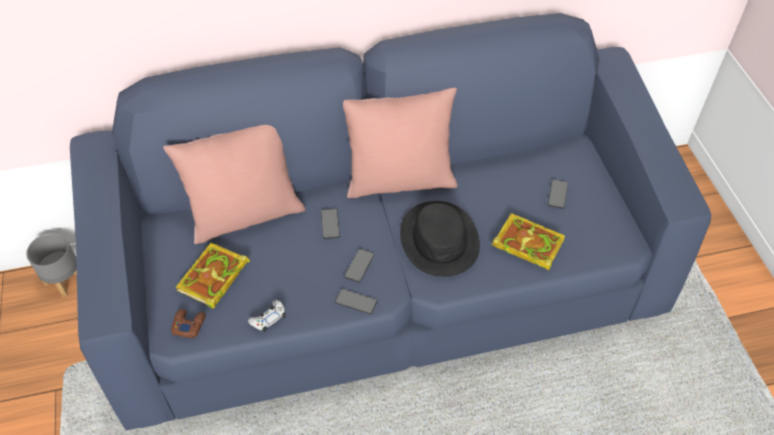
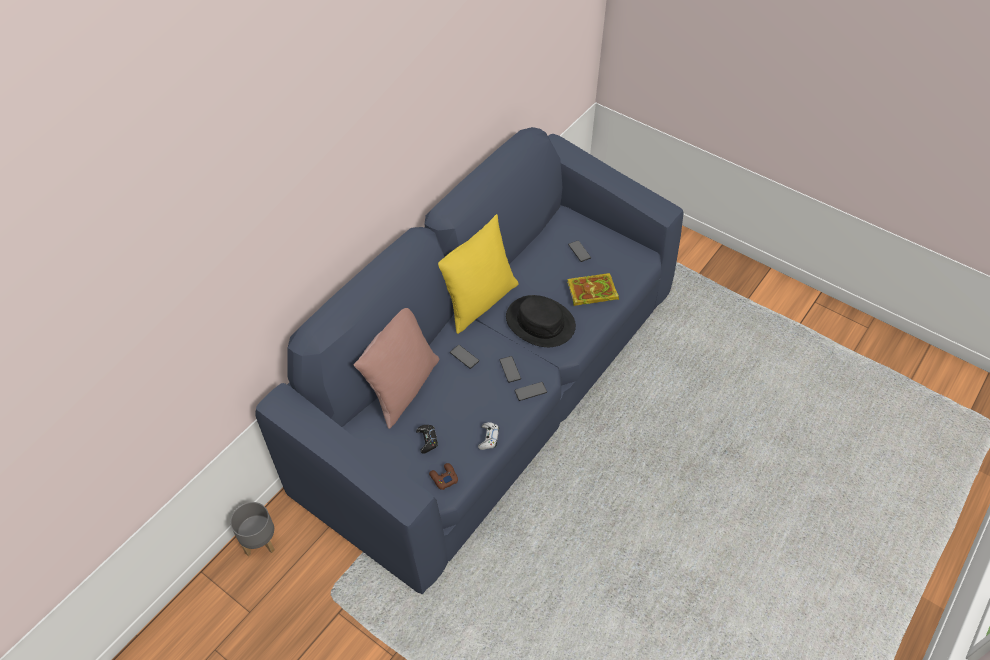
camera: 40 degrees left, 0 degrees up
(213, 278) = (427, 440): book -> black game controller
(399, 181) = (478, 302): pink pillow -> yellow pillow

